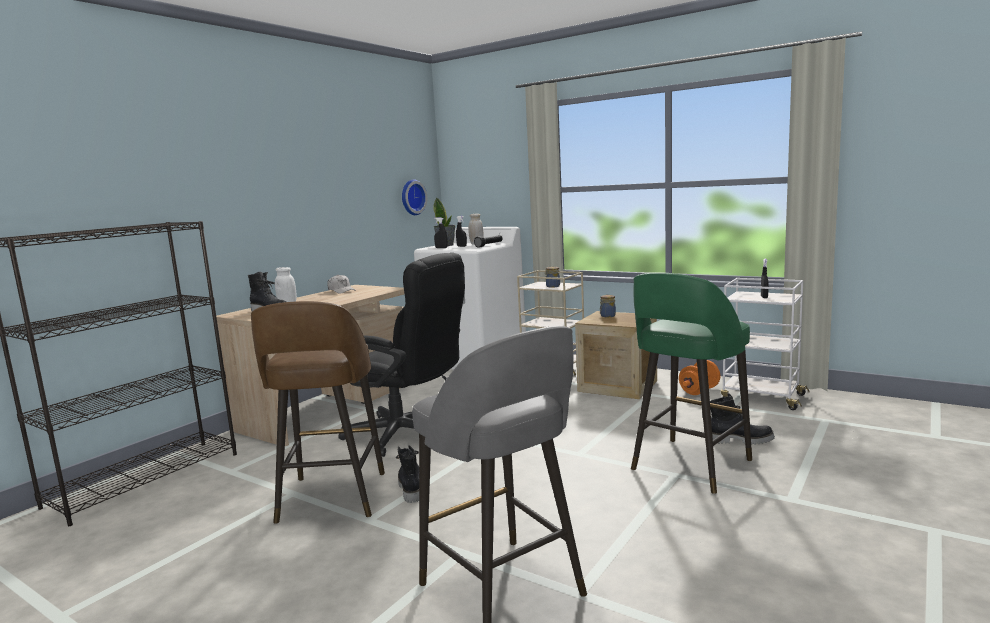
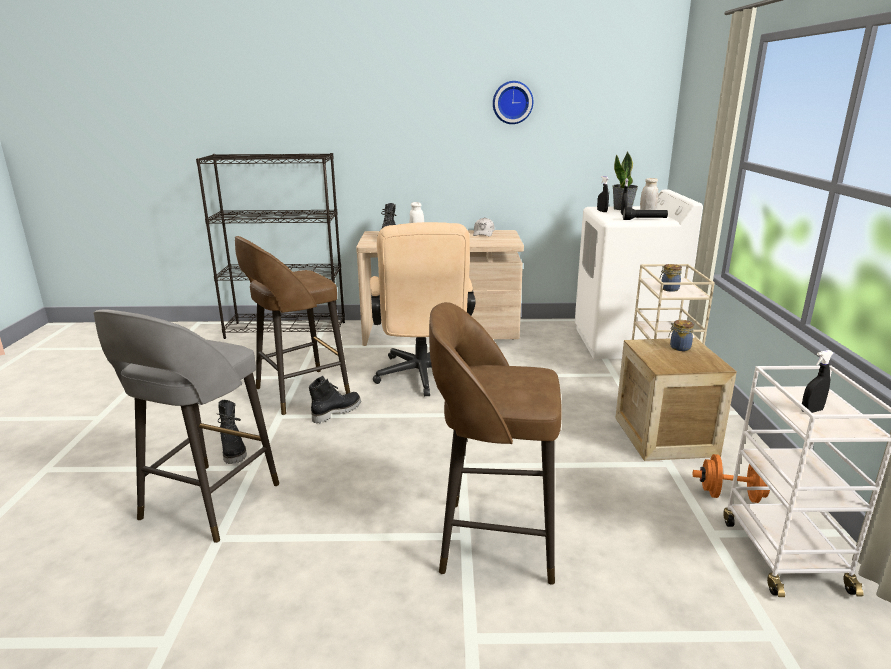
camera: 55 degrees right, 10 degrees up
(408, 435) = (422, 378): black office chair -> beige office chair
(411, 197) = (618, 147): wall clock -> wall clock (512, 102)
(689, 466) = (493, 540): green stool -> brown stool
(741, 440) = (605, 564): black boot -> black boot (234, 451)

